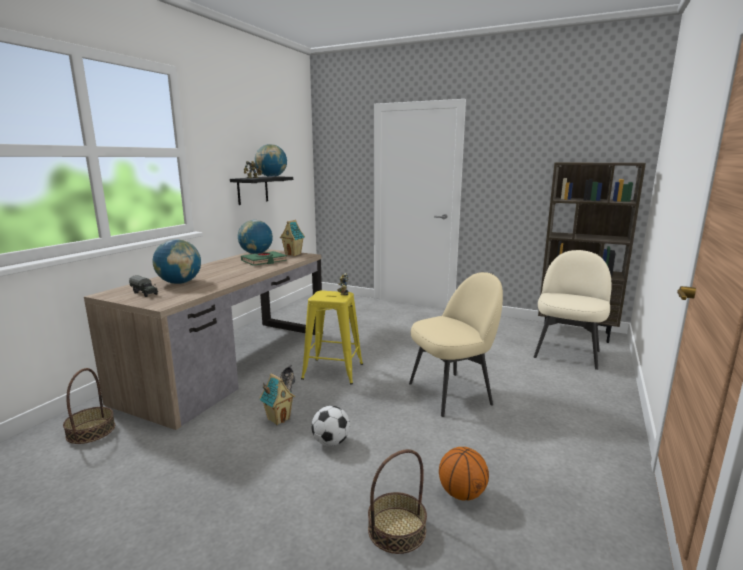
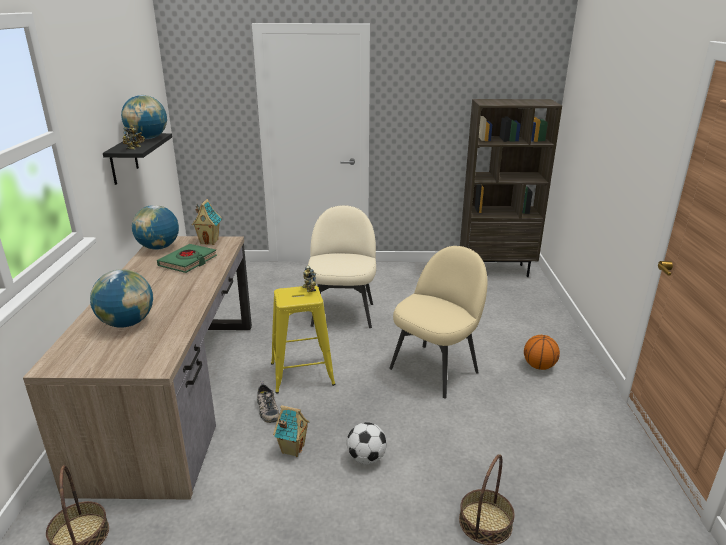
camera: 25 degrees left, 10 degrees up
(145, 293) = (106, 352): toy truck -> none
(462, 494) = (511, 471): basketball -> basketball (539, 366)
(567, 353) = (503, 297): beige chair -> beige chair (343, 313)

